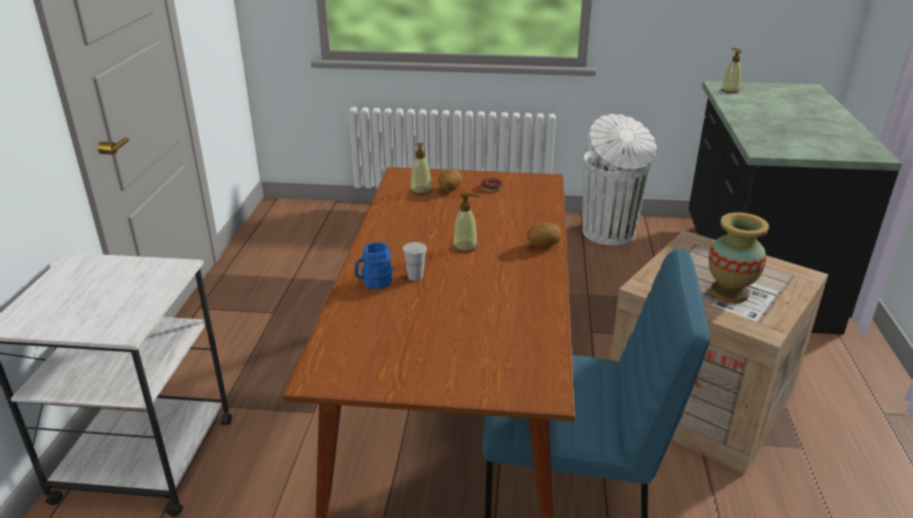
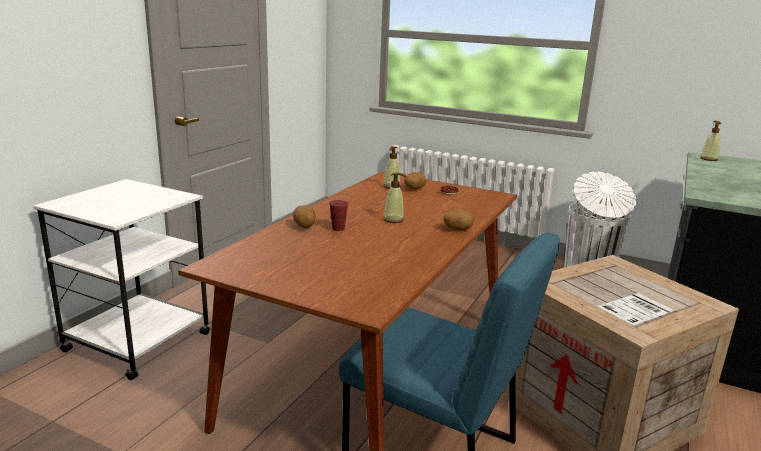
camera: 20 degrees right, 10 degrees down
(374, 283) = (304, 226): blue mug -> potato
(415, 276) = (338, 228): white cup -> red cup
(729, 293) = (621, 301): vase -> none

